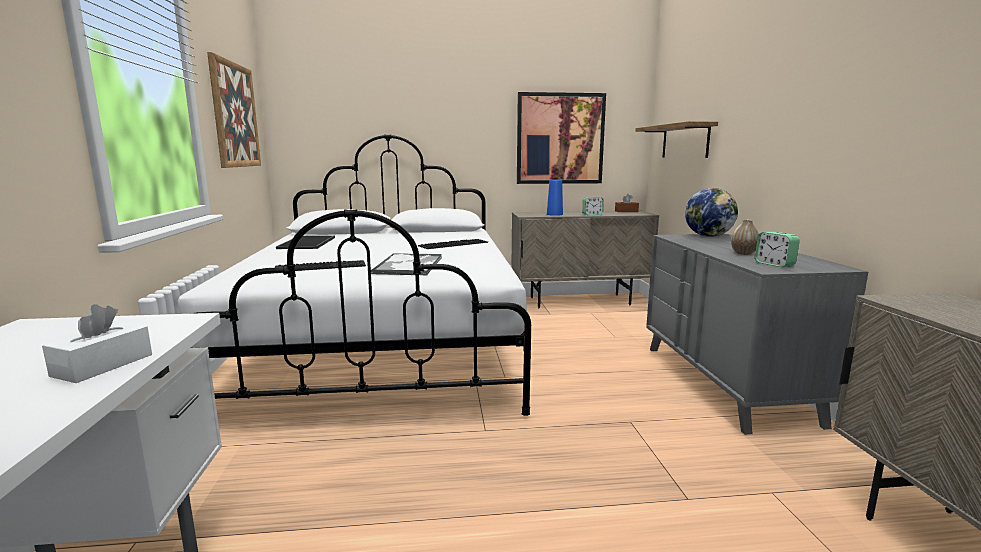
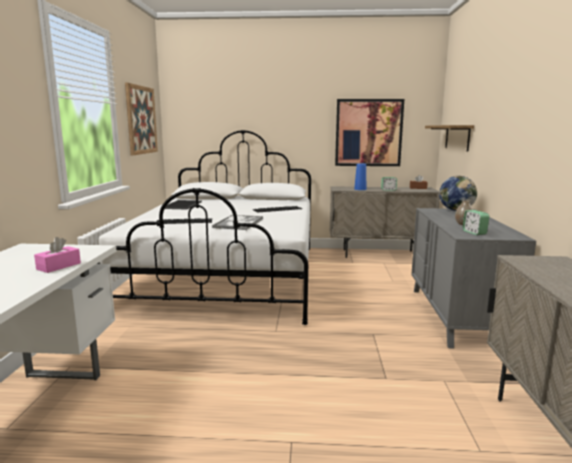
camera: 10 degrees right, 0 degrees up
(103, 365) = (59, 266): white tissue box -> pink tissue box

